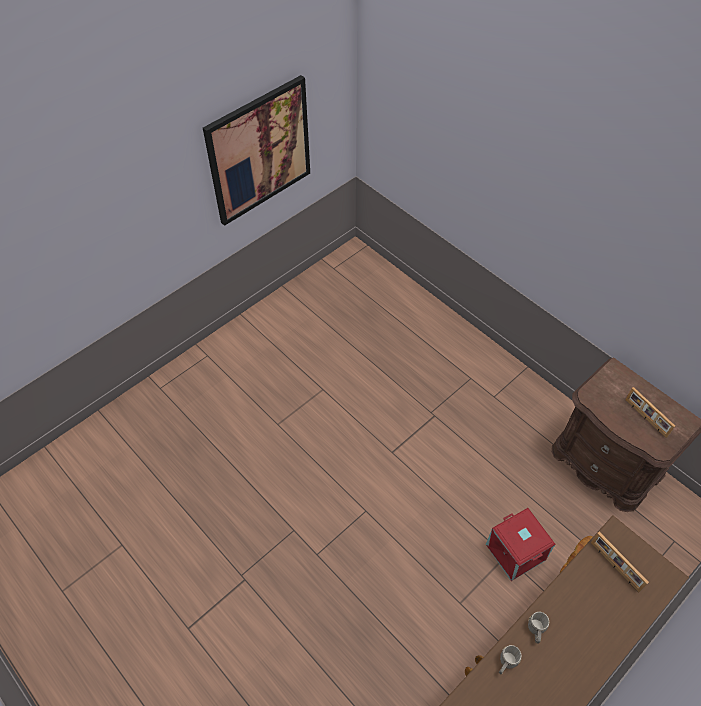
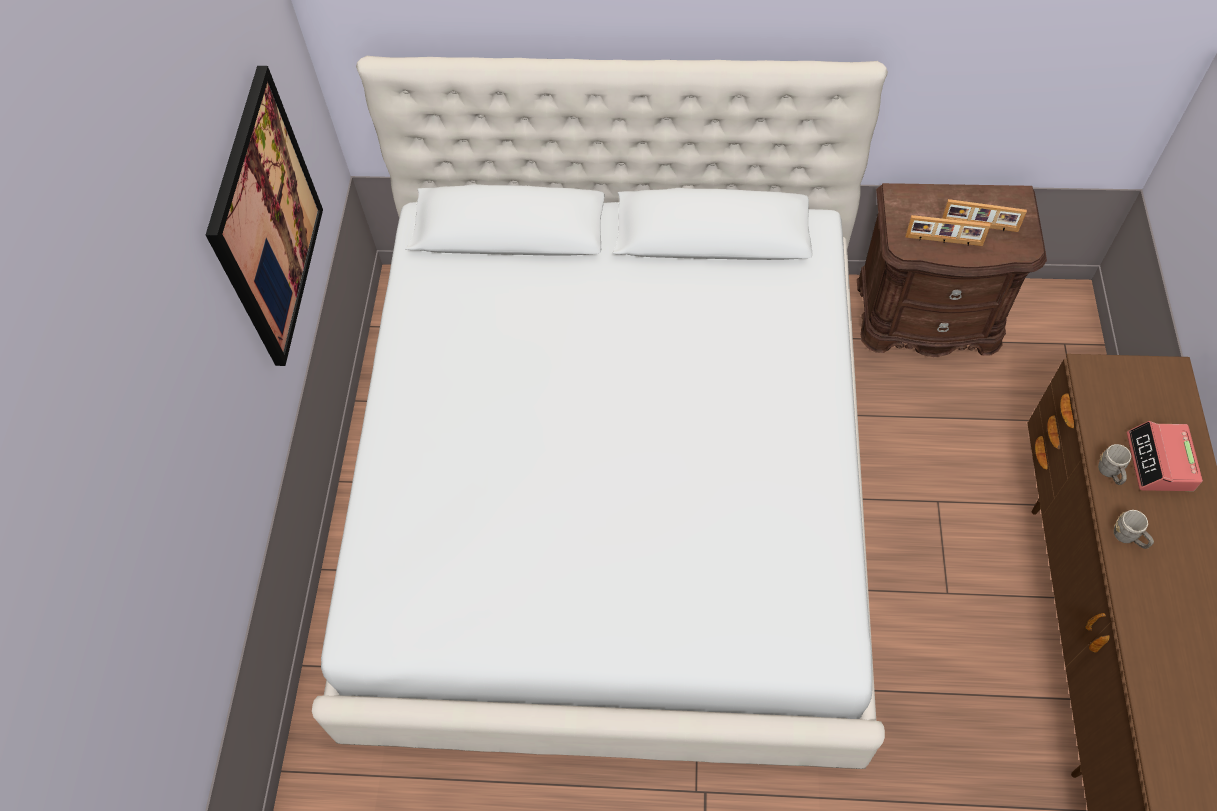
camera: 40 degrees left, 5 degrees up
(351, 412) = (614, 487): none -> white bed
(506, 663) = (1139, 597): grey mug -> grey mug (1110, 473)
(516, 552) = (943, 487): red storage box -> none
(601, 612) = (1159, 462): none -> alarm clock
(614, 566) = (1123, 405): picture frame -> picture frame (943, 241)

